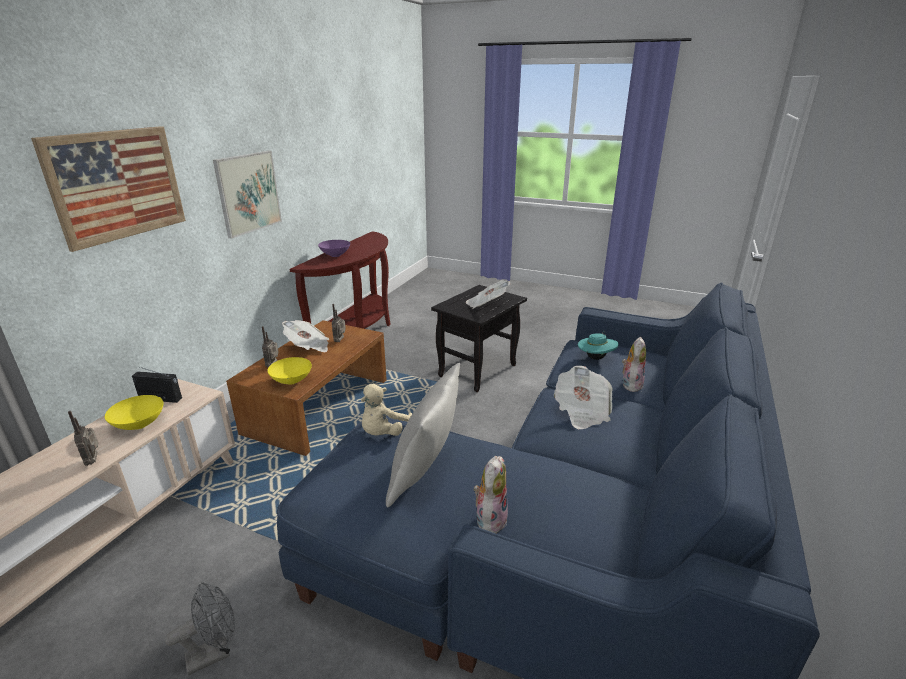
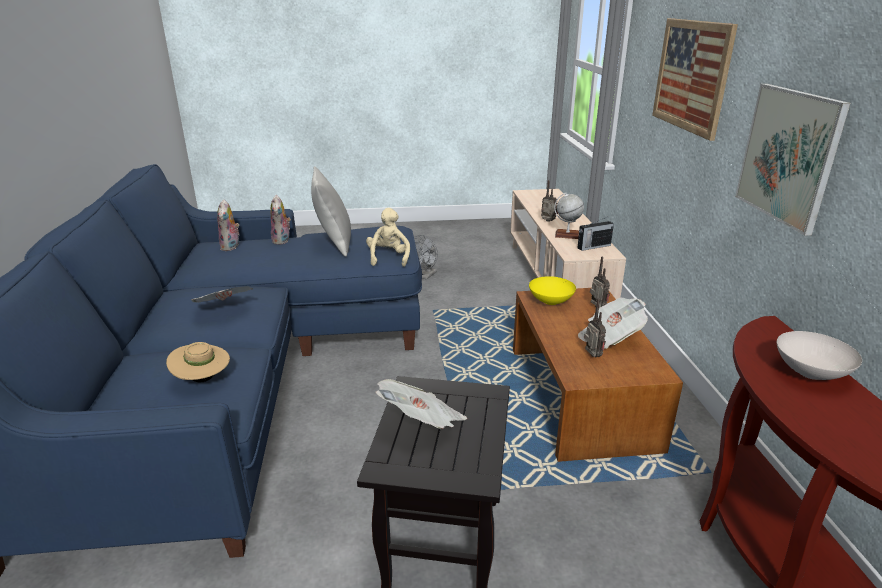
camera: 150 degrees right, 0 degrees up
(139, 425) = (567, 235): yellow bowl -> globe
(335, 255) = (809, 373): purple bowl -> white bowl
(595, 358) = (202, 379): turquoise hat -> beige hat
(630, 384) = (160, 359): plush toy -> plush toy (231, 247)

